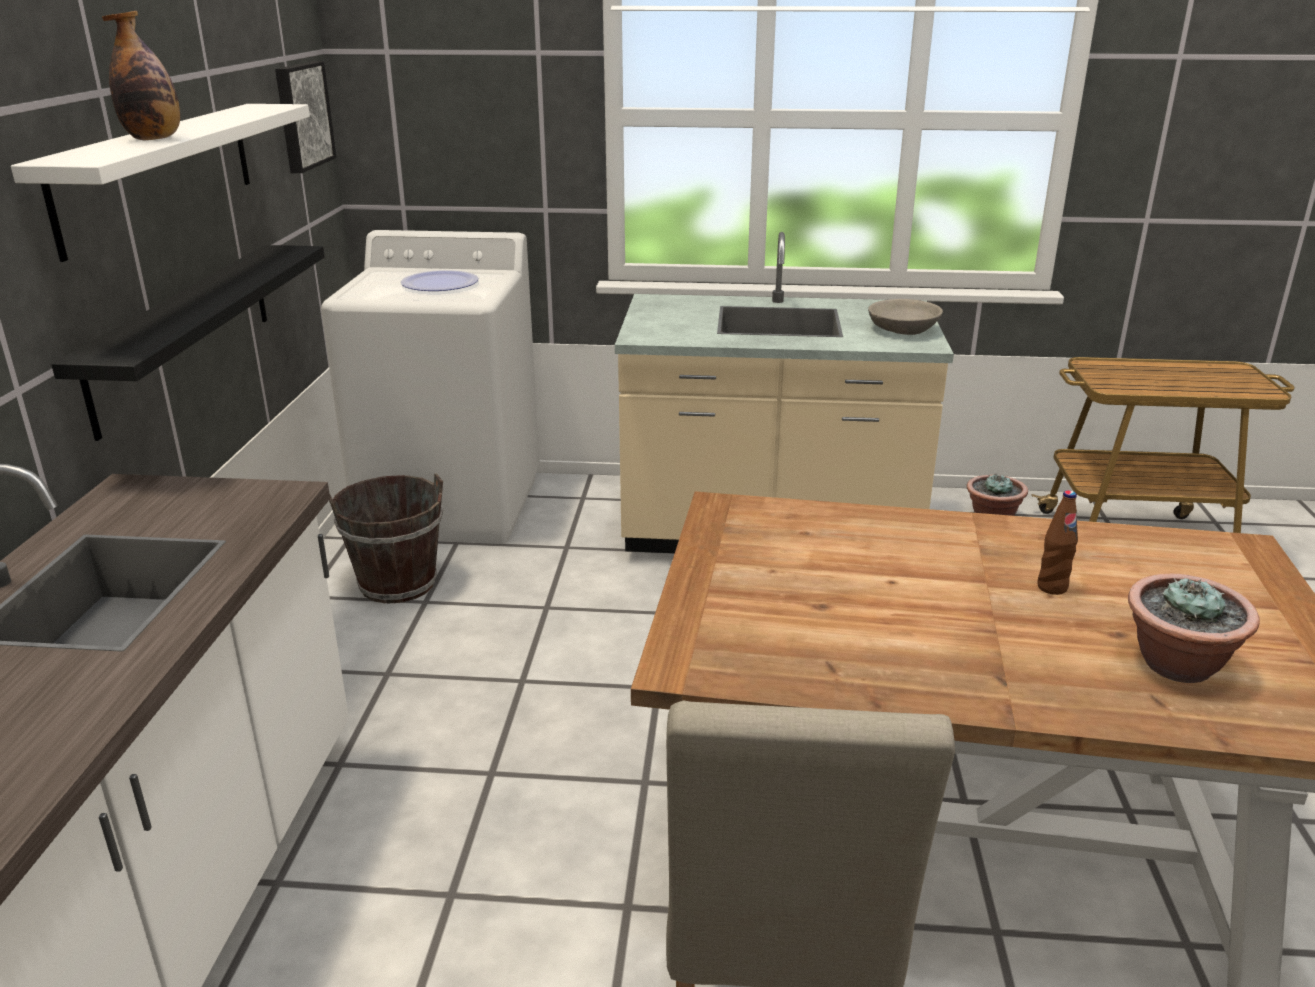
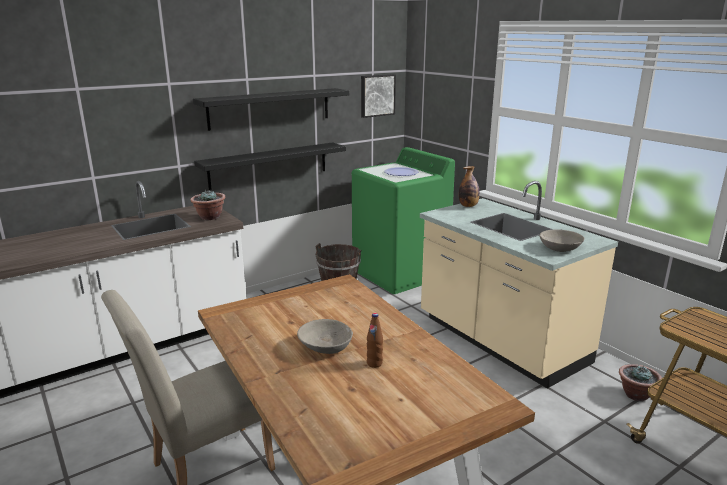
camera: 50 degrees right, 5 degrees down
(154, 139) = (250, 96): bottle -> bottle (468, 206)
(159, 173) = (270, 108): white shelf -> black shelf
(453, 505) = (400, 274): white washing machine -> green washing machine
(951, 606) = (325, 346): none -> grey bowl
(1177, 666) = (340, 410): potted plant -> potted plant (209, 217)

